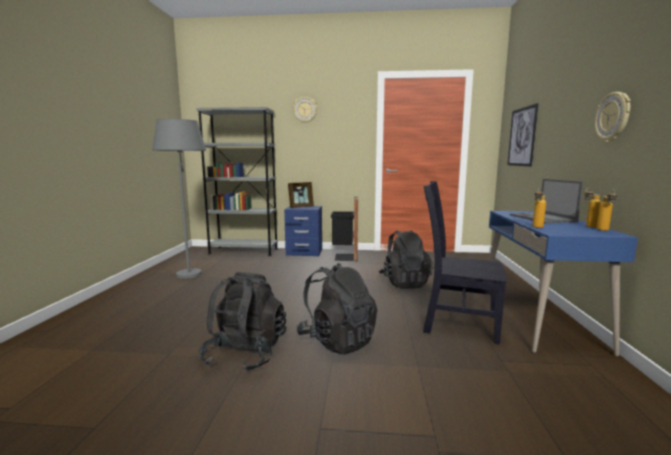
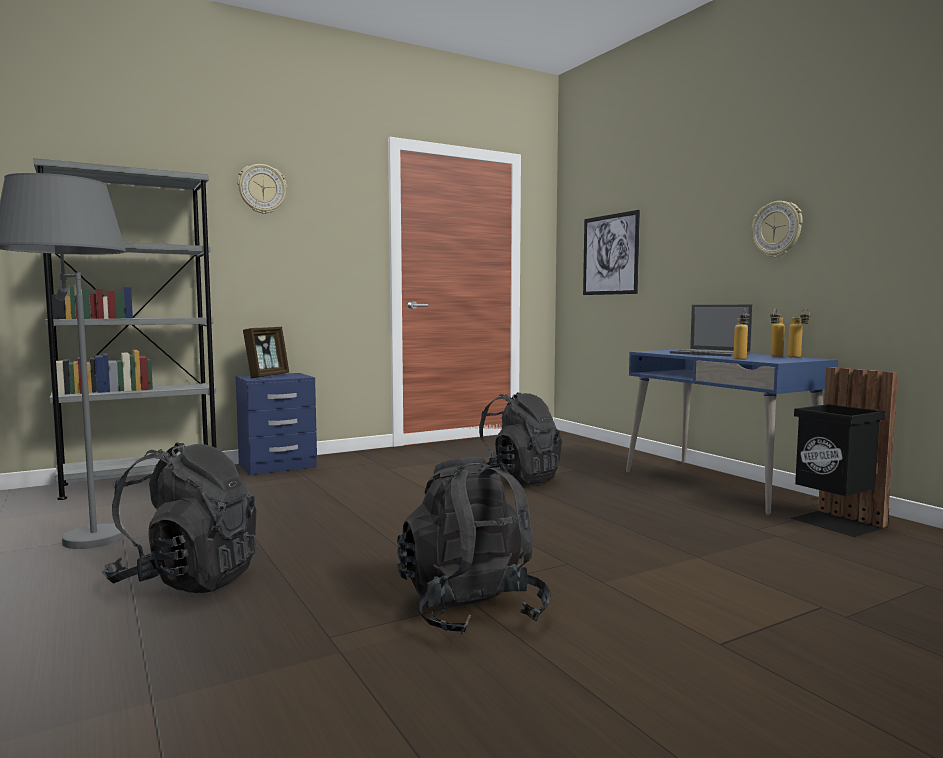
camera: 35 degrees left, 5 degrees down
(337, 340) = (563, 559): black backpack -> black backpack (187, 580)
(344, 257) = (364, 462): black trash can -> black trash can (836, 523)
(456, 323) = (656, 507): black chair -> none

